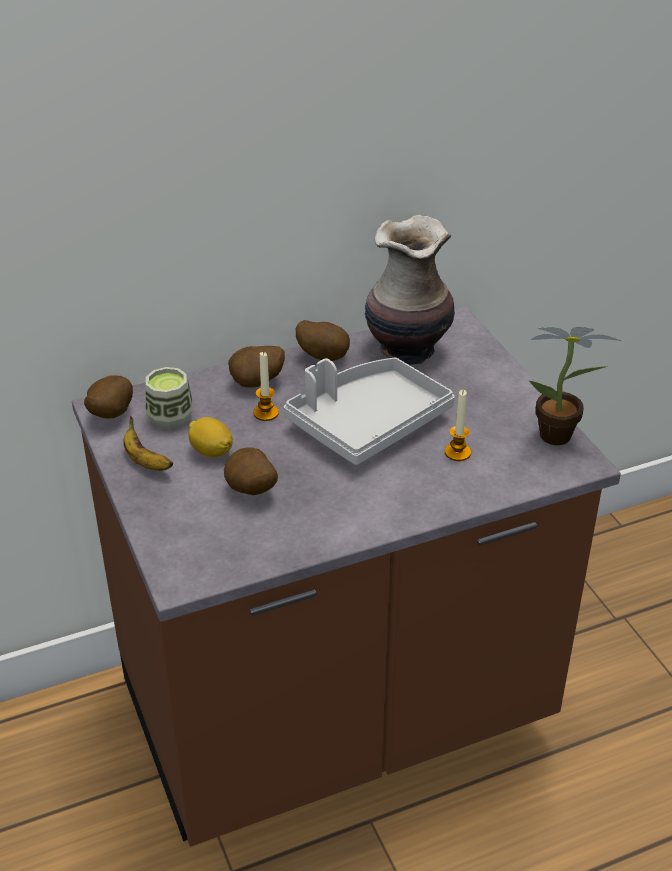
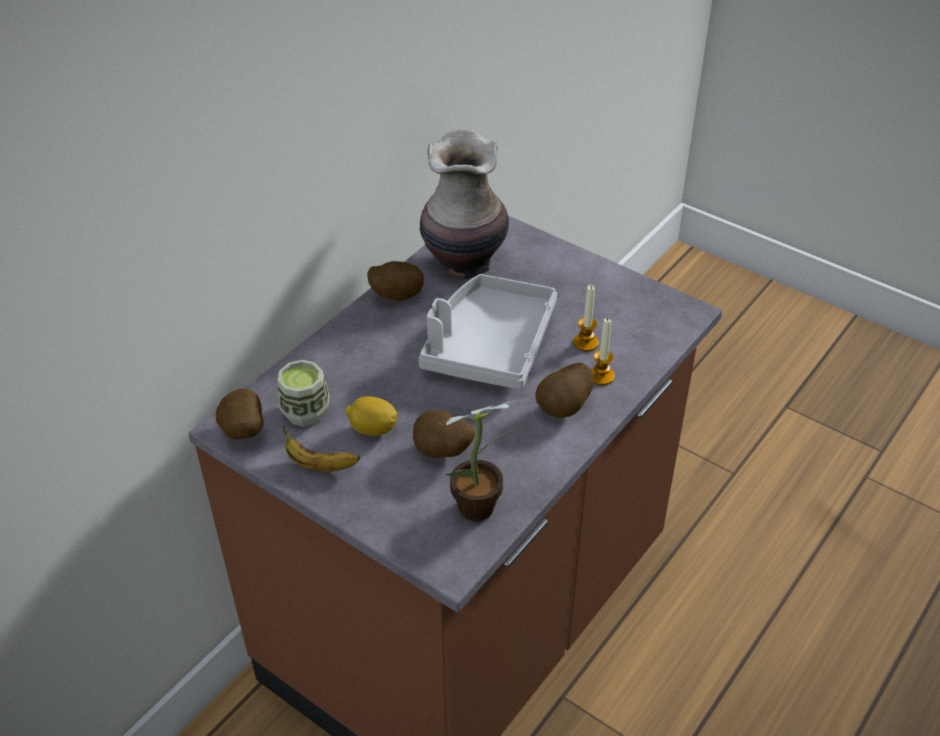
camera: 30 degrees left, 5 degrees up
(257, 384) = (359, 346): potato -> potato (564, 409)
(266, 413) = (391, 371): candle -> candle (601, 376)
(561, 437) = (654, 295): potted plant -> potted plant (483, 507)

